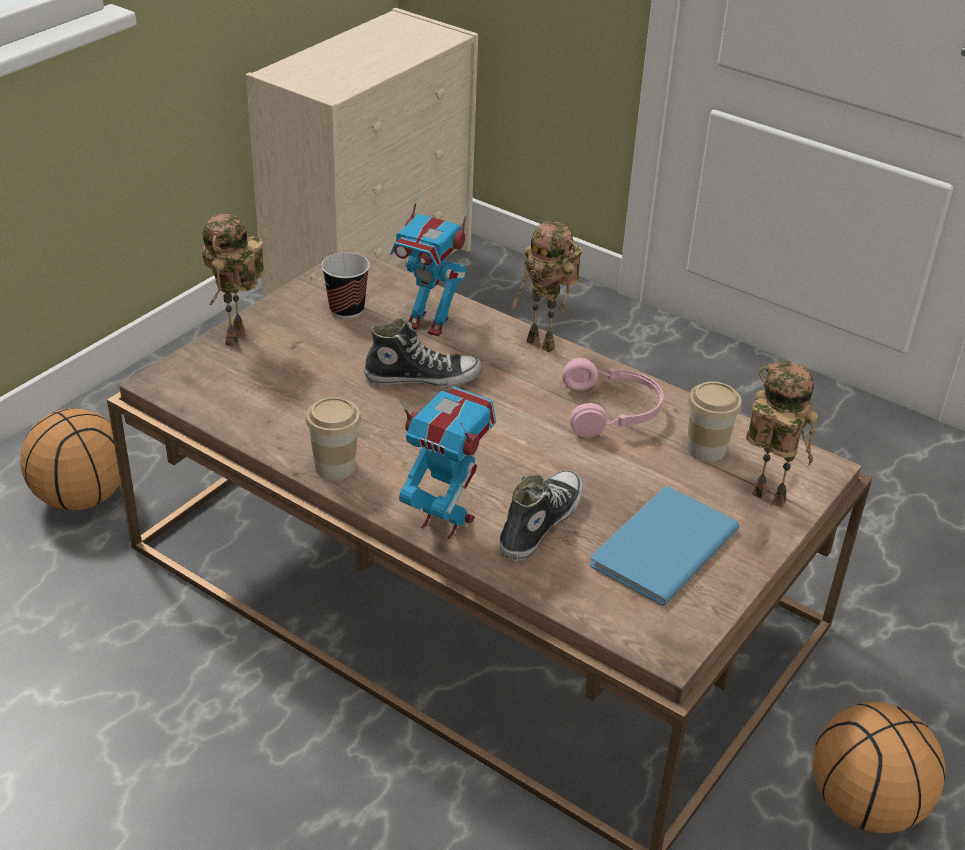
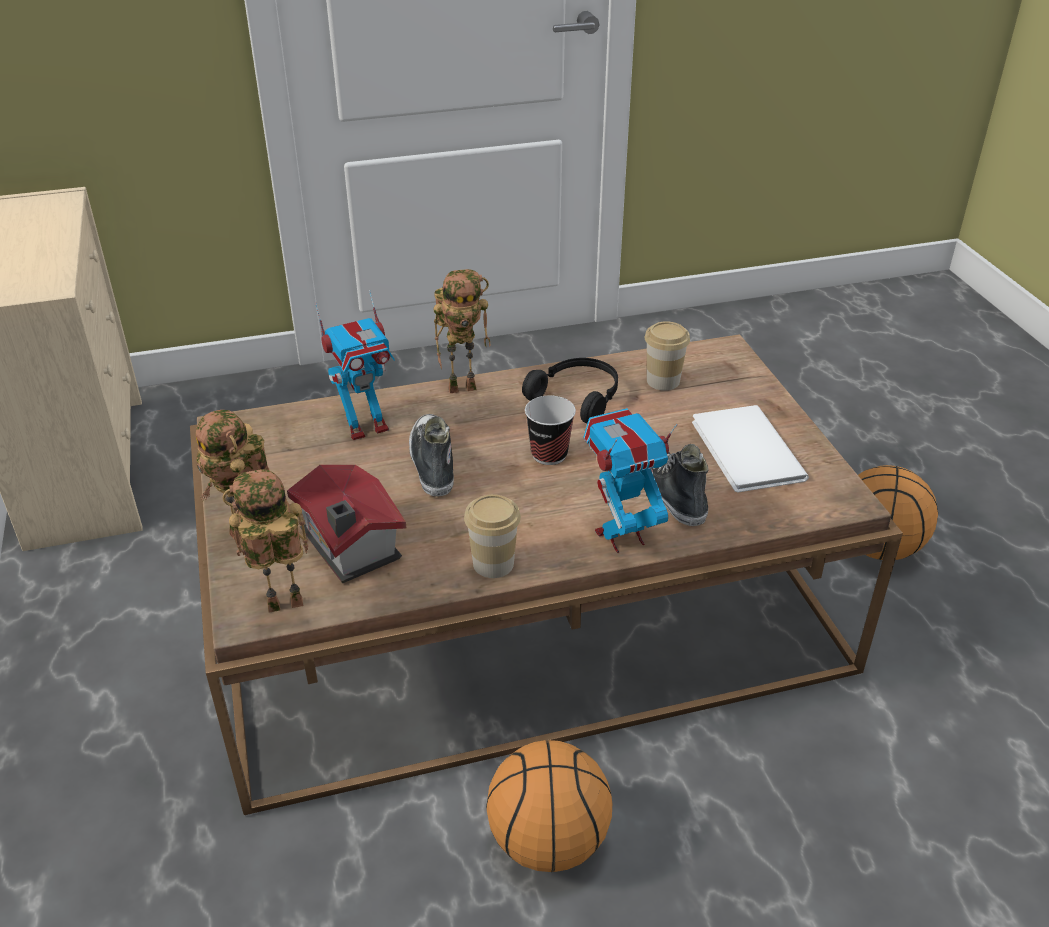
camera: 50 degrees left, 0 degrees up
(82, 497) = (125, 822): basketball -> basketball (547, 840)
(278, 388) = (348, 547): none -> toy house
(346, 310) = (288, 459): cup -> cup (549, 454)
(423, 377) = (432, 463): shoe -> shoe turned 45 degrees counterclockwise
(612, 411) = (578, 397): pink headphones -> black headphones
(658, 547) = (745, 452): blue book -> white book
(764, 499) = (737, 385): toy robot -> toy robot (283, 608)

